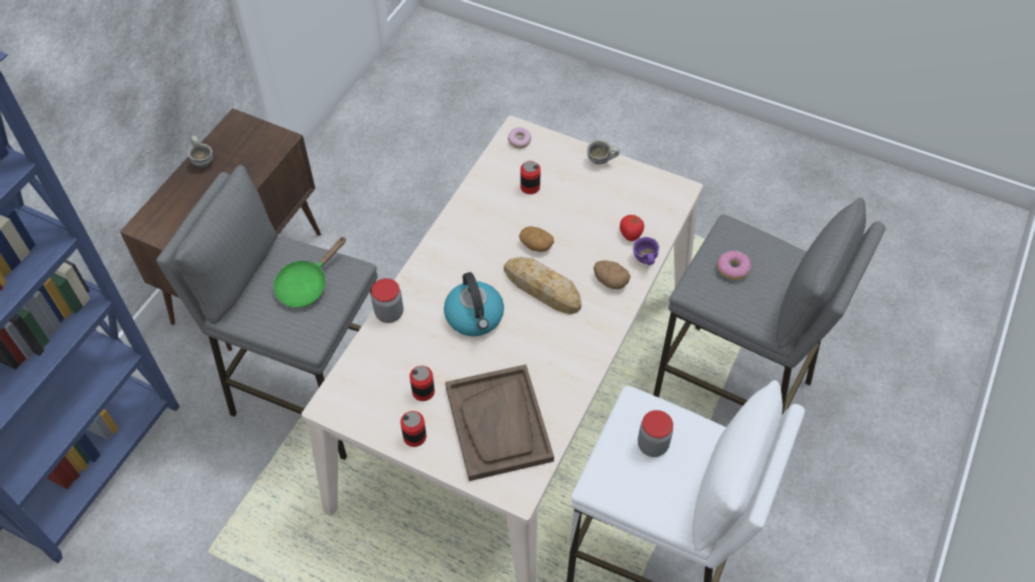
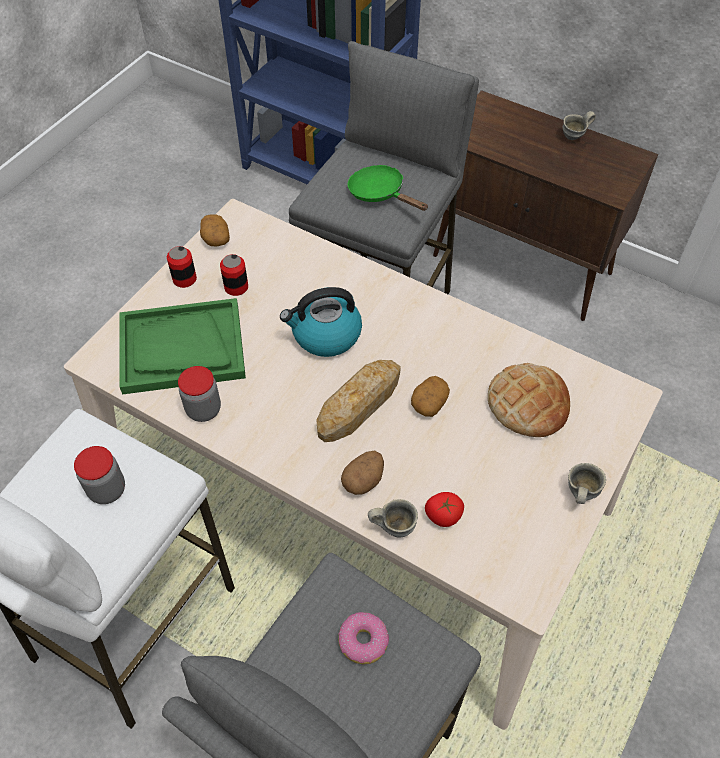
camera: 95 degrees right, 0 degrees up
(359, 419) = (215, 238): none -> potato
(389, 313) = (341, 262): jar -> jar (203, 409)
(498, 423) = (181, 348): brown tray -> green tray
(519, 141) = (611, 398): donut -> none
(530, 187) = (528, 404): can -> bread
(643, 261) = (394, 526): purple mug -> grey mug

